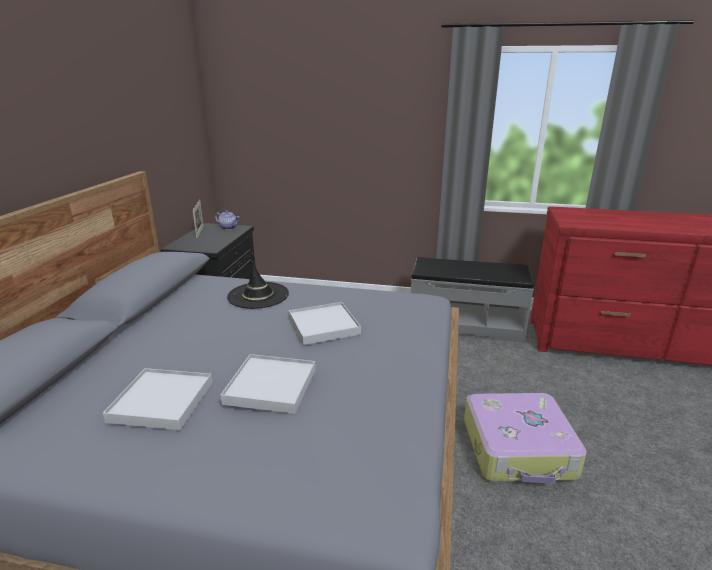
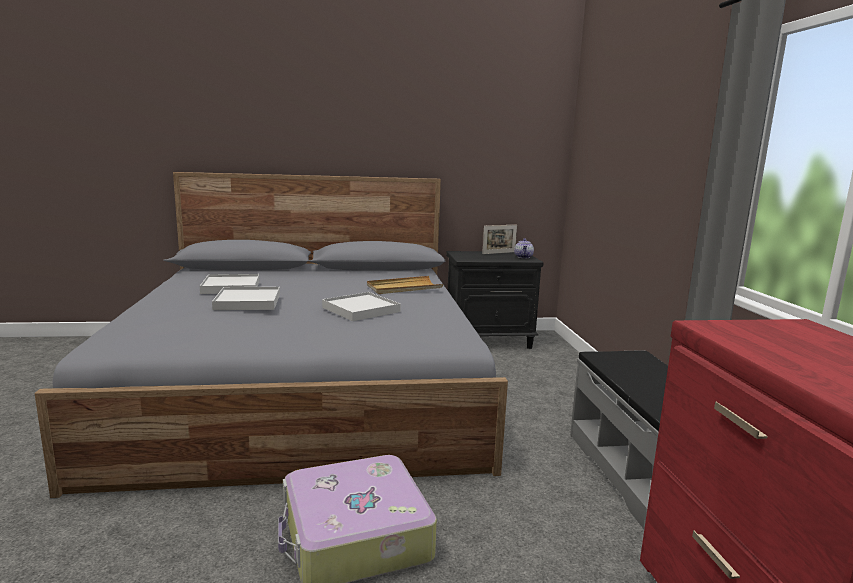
camera: 70 degrees right, 10 degrees down
(258, 295) = (404, 288): black hat -> beige tray

